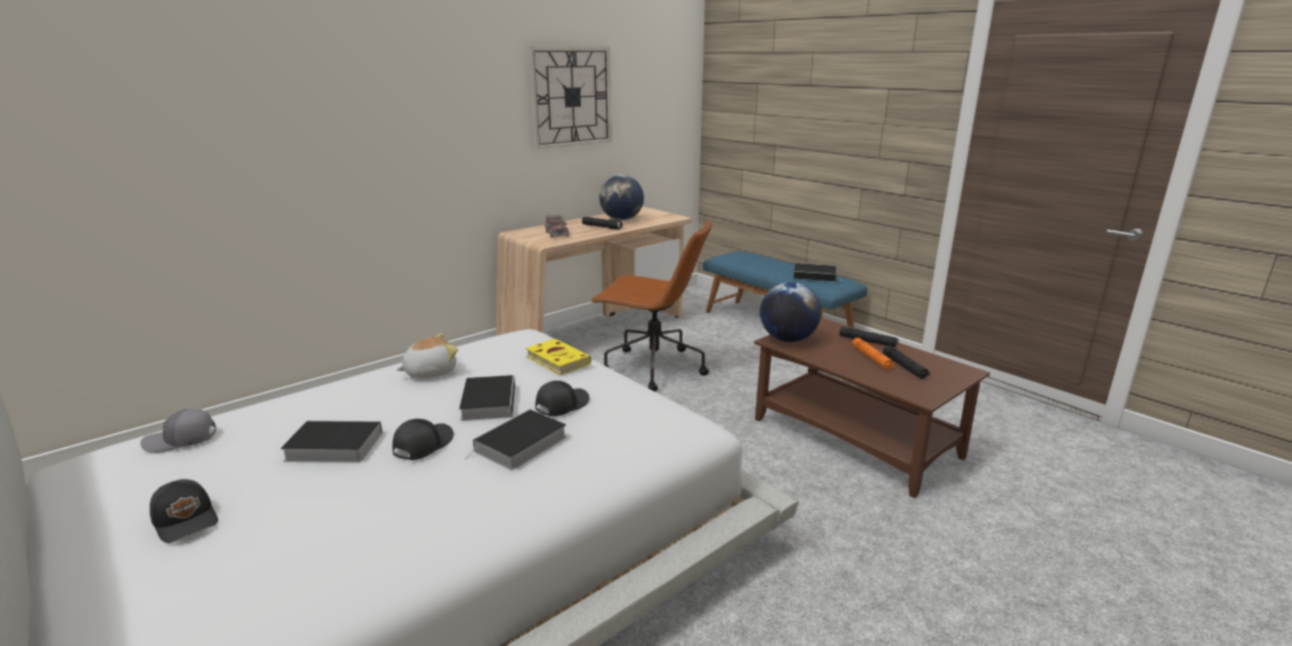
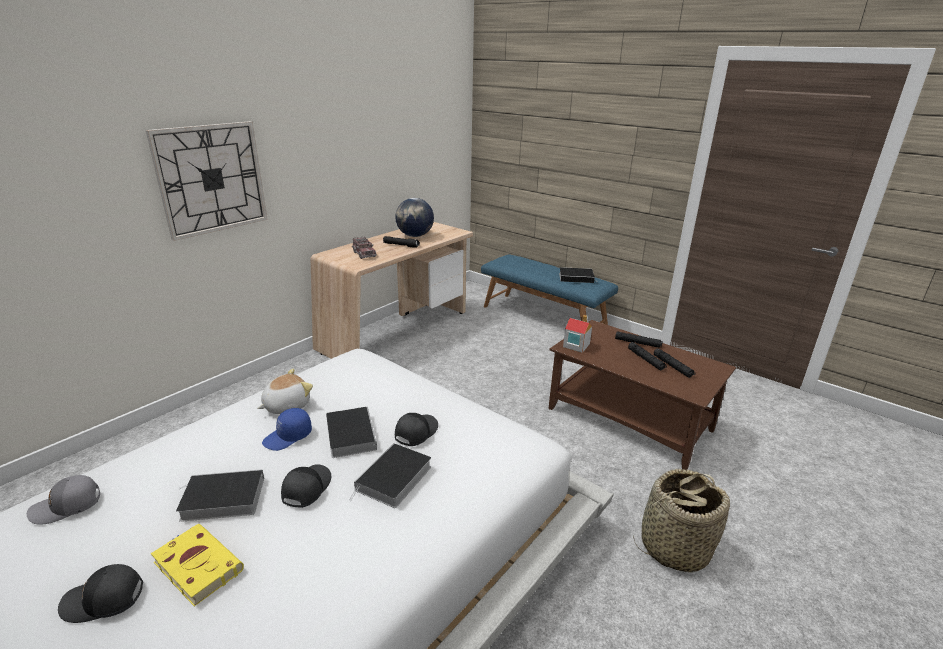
camera: 10 degrees left, 5 degrees up
(187, 519) = (104, 600): black cap -> black cap turned 135 degrees clockwise
(421, 399) = (288, 437): none -> blue cap
(556, 360) = (395, 383): yellow book -> yellow book (196, 565)
(571, 97) = (368, 130): wall clock -> wall clock (211, 179)
(652, 368) = (453, 365): brown office chair -> none
(787, 339) = (576, 345): globe -> toy house
(871, 358) = (646, 360): orange flashlight -> black flashlight
(874, 577) = (674, 547): none -> basket

